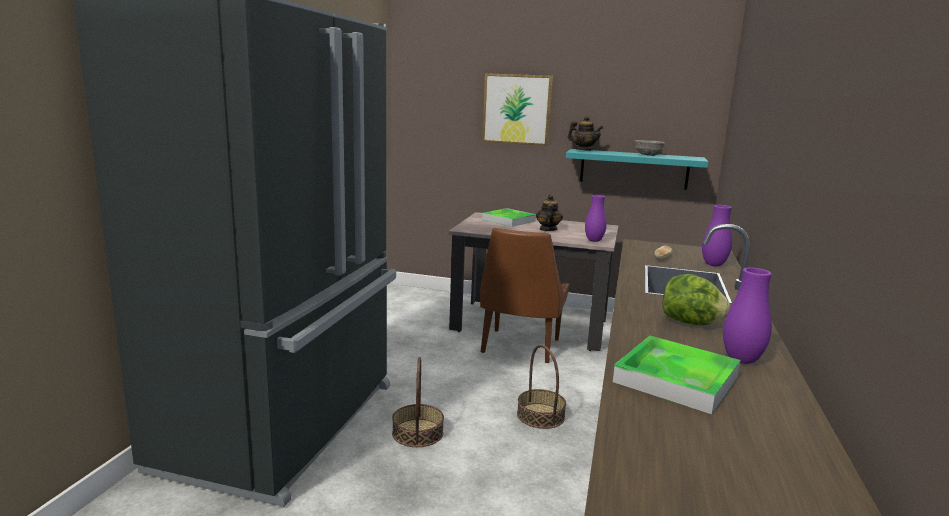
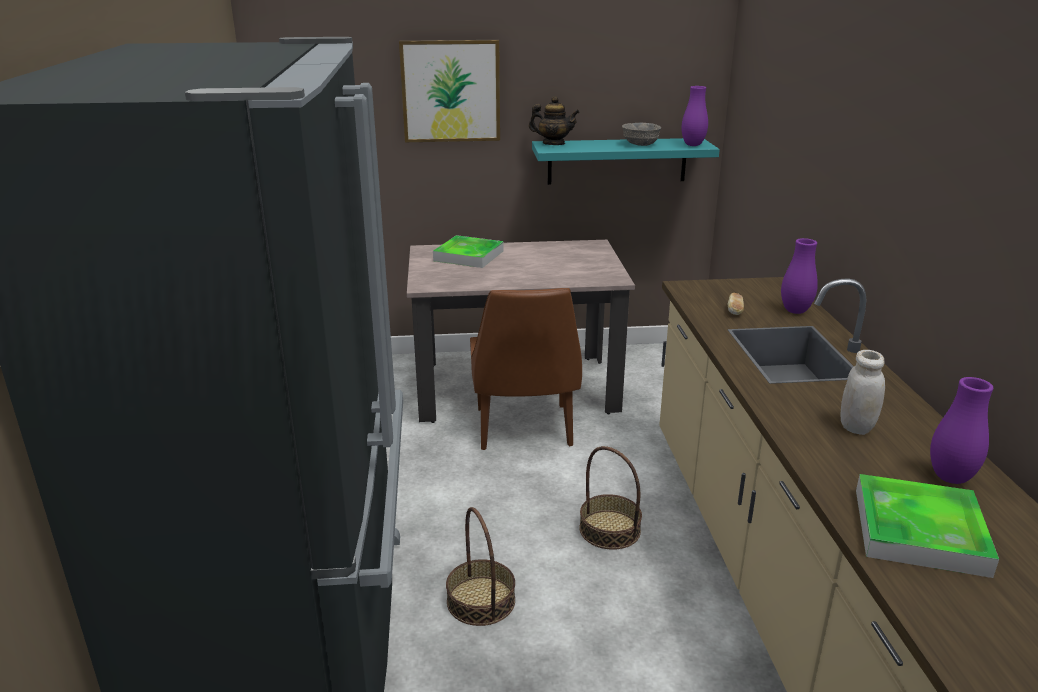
camera: 20 degrees left, 10 degrees up
(548, 229) = (531, 265): teapot -> none
(594, 240) = (603, 276): purple vase -> purple vase (693, 145)
(690, 323) = (856, 427): lettuce -> white jar

